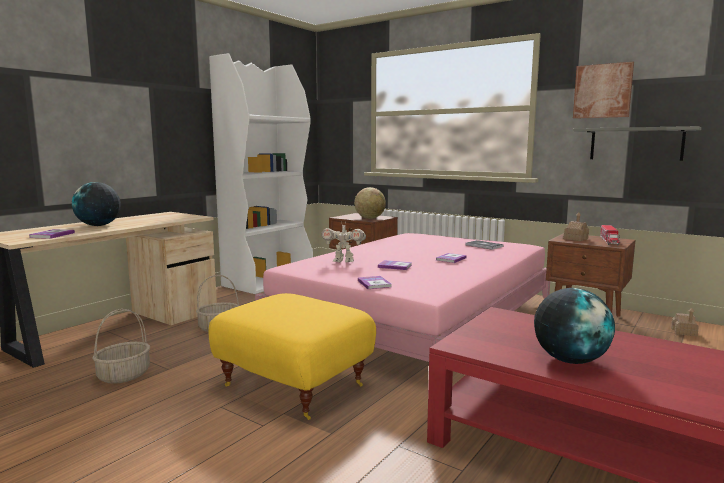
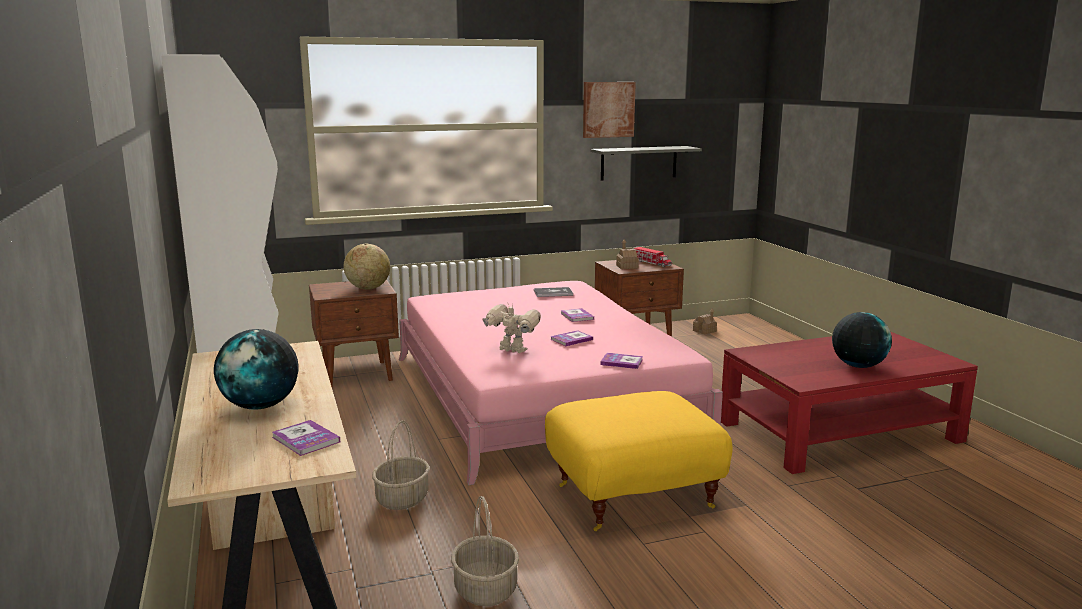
camera: 55 degrees left, 5 degrees up
(343, 261) = (512, 351): toy robot -> toy robot turned 105 degrees counterclockwise

